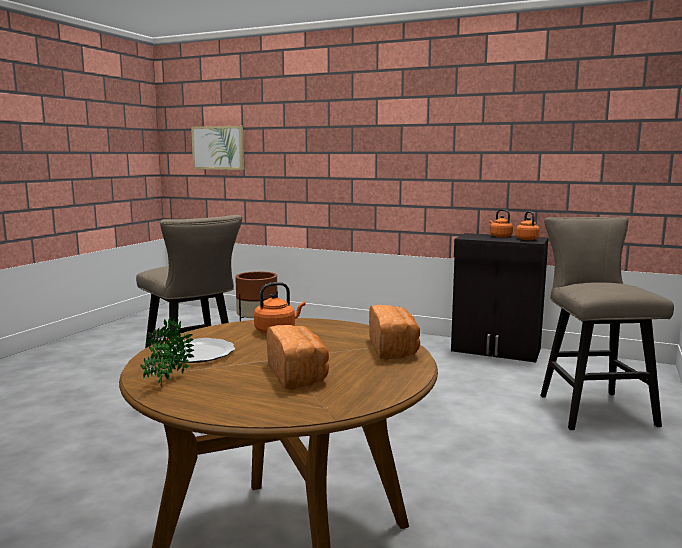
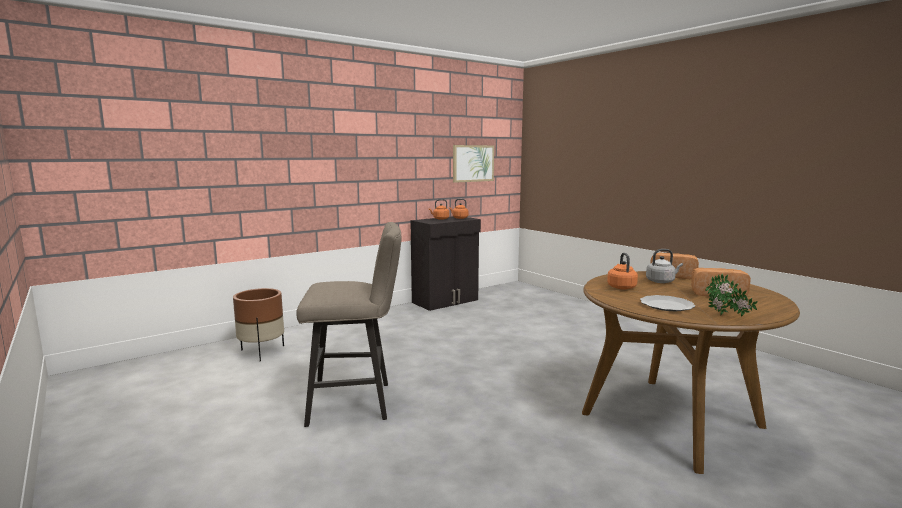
camera: 60 degrees left, 0 degrees up
(218, 148) = (135, 153): picture -> picture (473, 163)
(340, 345) = (661, 281): none -> grey kettle
(591, 407) = (550, 309): beige stool -> none

